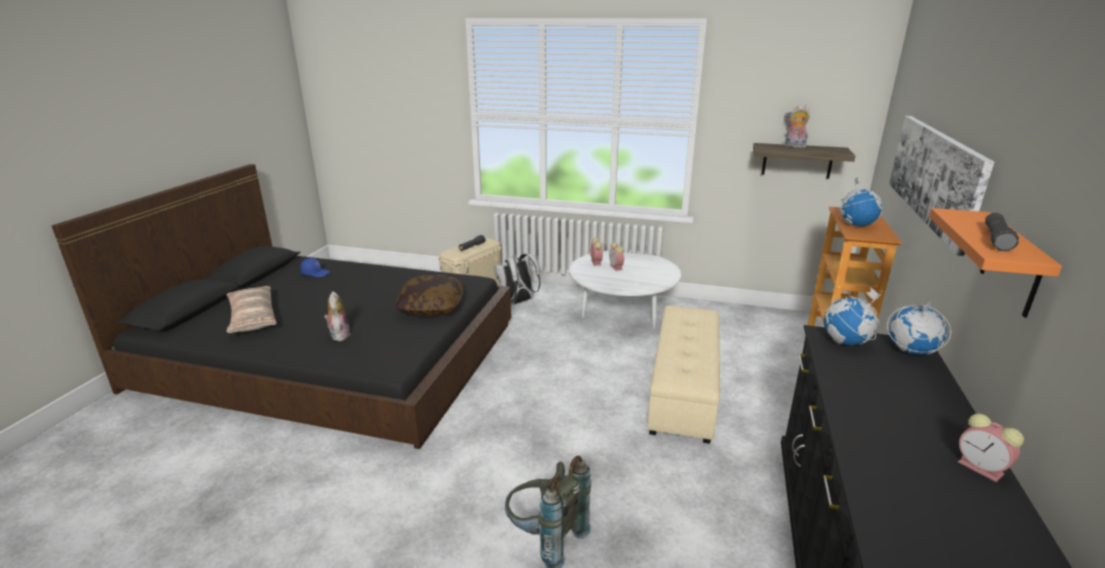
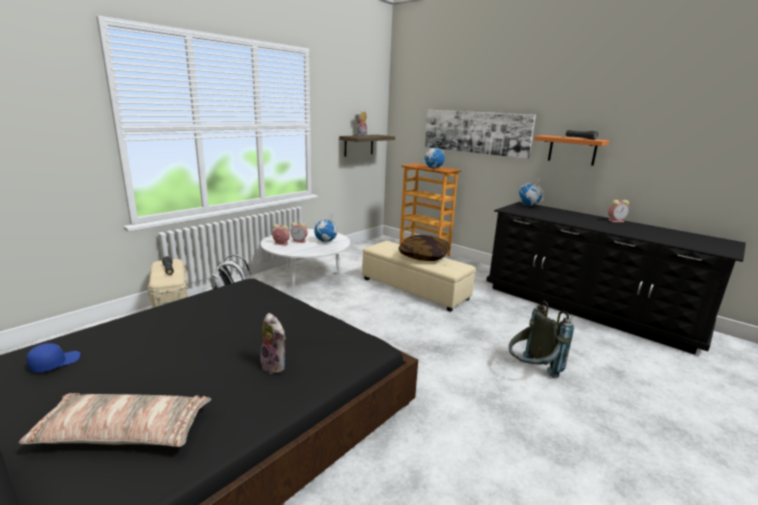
camera: 65 degrees left, 5 degrees down
(339, 335) = (275, 366): plush toy -> plush toy turned 150 degrees counterclockwise
(431, 307) = (275, 310): pillow -> pillow (424, 256)
(846, 342) = (516, 209): globe -> globe (326, 241)

